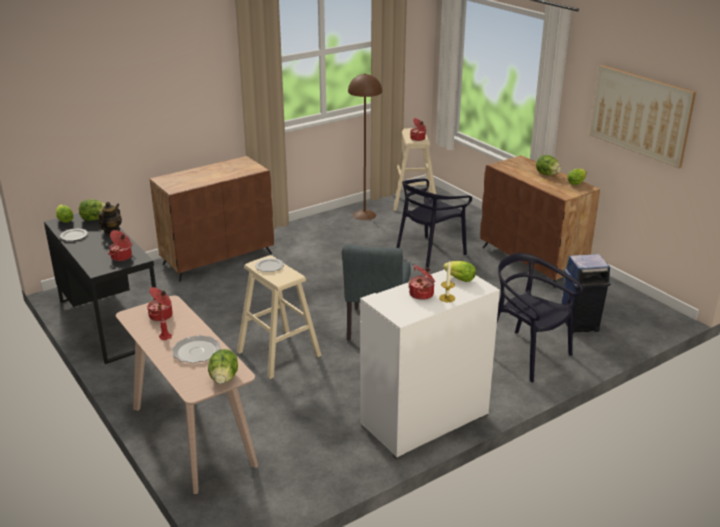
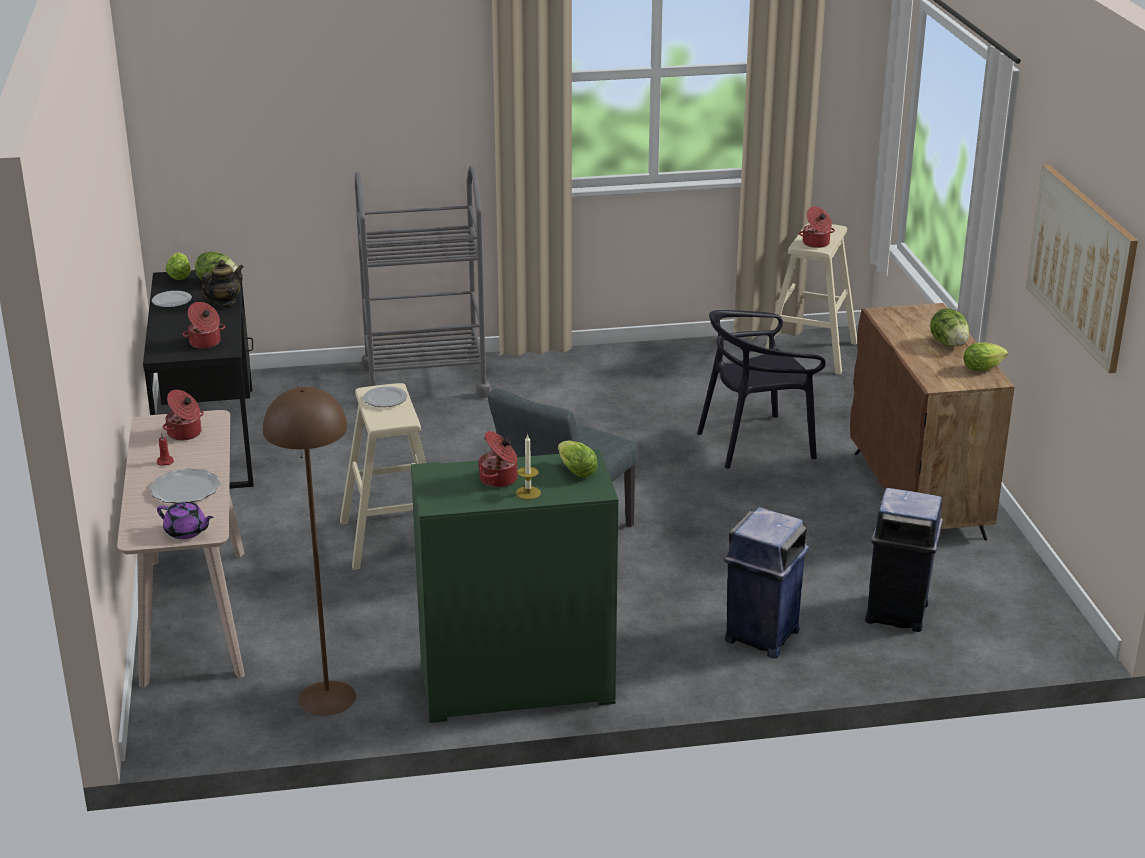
camera: 25 degrees right, 0 degrees up
(218, 258) = (425, 381): brown cabinet -> grey cart
(224, 379) = (186, 532): lettuce -> purple teapot
(365, 215) = (707, 359): brown floor lamp -> brown floor lamp (328, 698)
(424, 421) = (515, 685): white cabinet -> green cabinet
(527, 355) = (761, 636): black chair -> blue trash can

